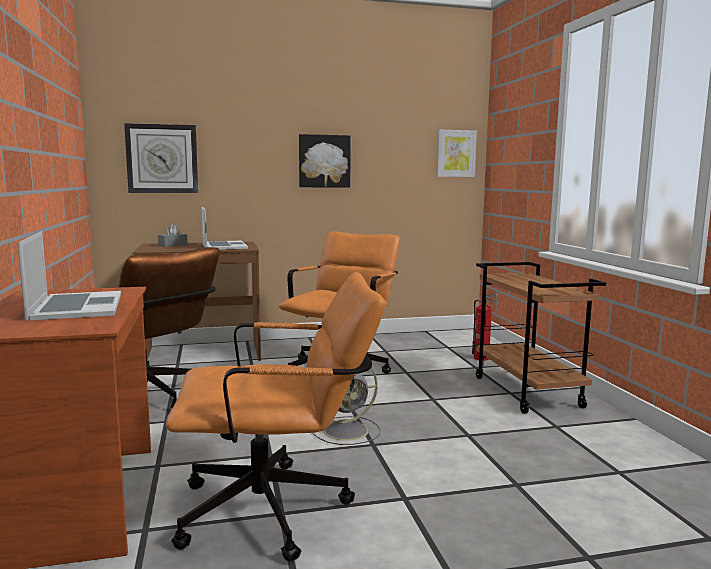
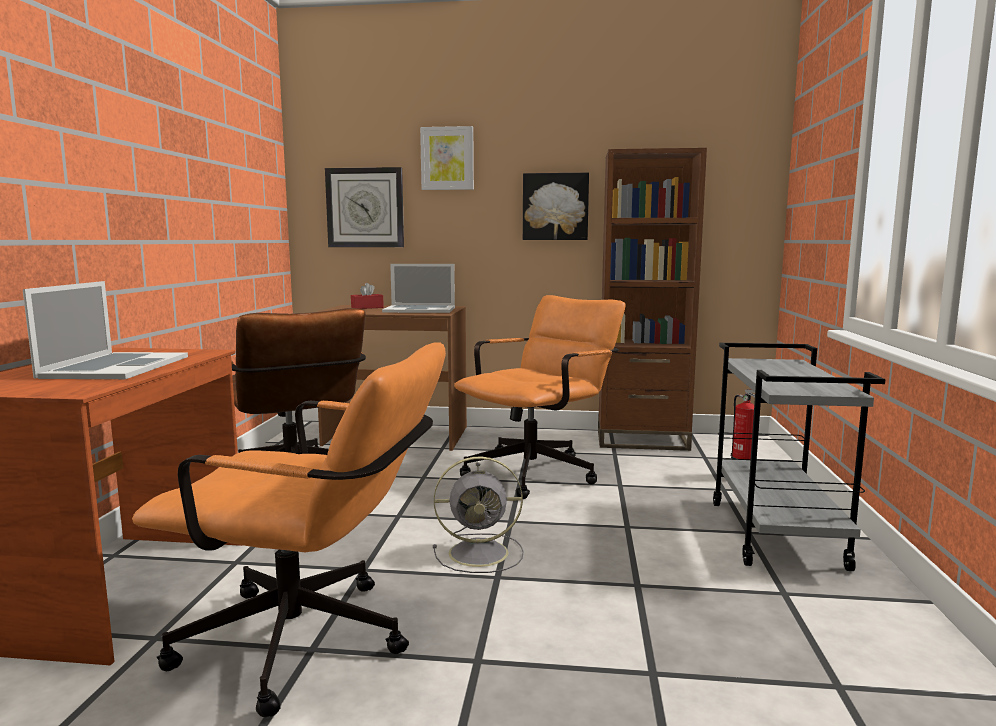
camera: 20 degrees right, 0 degrees up
(173, 245) = (367, 307): grey tissue box -> red tissue box
(223, 246) = (419, 310): laptop -> laptop turned 90 degrees clockwise
(397, 339) = (642, 440): none -> brown bookcase
(455, 153) = (740, 192): picture -> picture (447, 158)
(528, 392) = (777, 535): brown cart -> grey cart

